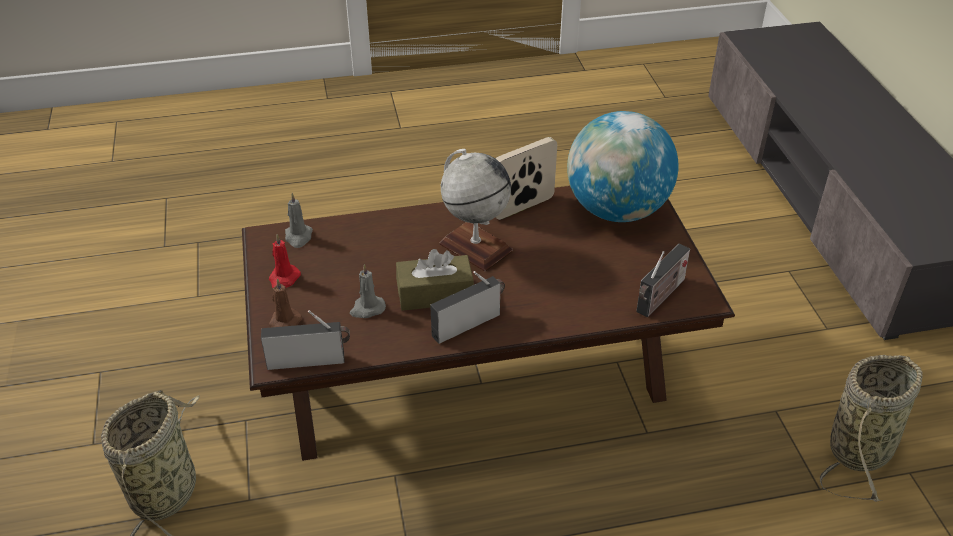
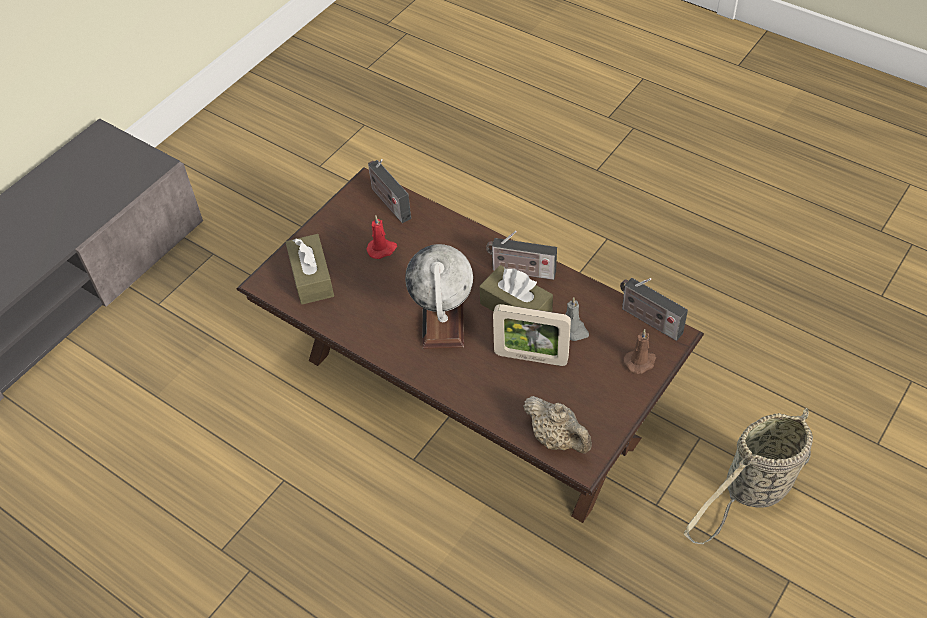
camera: 130 degrees left, 10 degrees up
(284, 279) = (606, 403): red candle -> red candle (382, 249)
(298, 237) = (557, 438): grey candle -> beige teapot
(523, 207) = (365, 332): picture frame -> picture frame (531, 357)
(617, 210) = (311, 277): globe -> brown tissue box
(659, 298) = (388, 202): radio -> radio turned 120 degrees counterclockwise
(861, 447) = (318, 191): basket -> none

